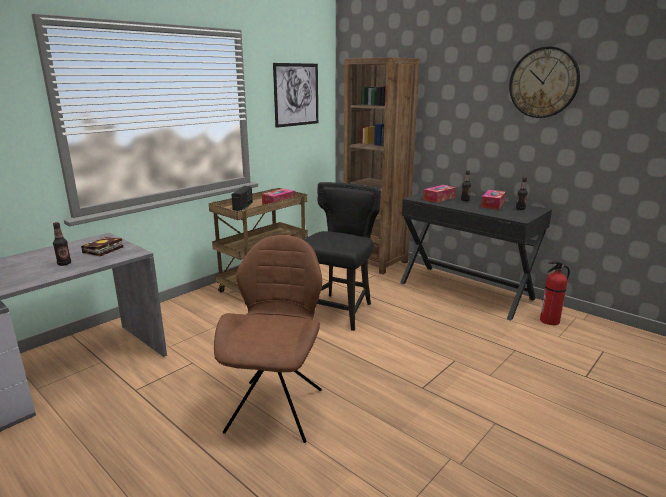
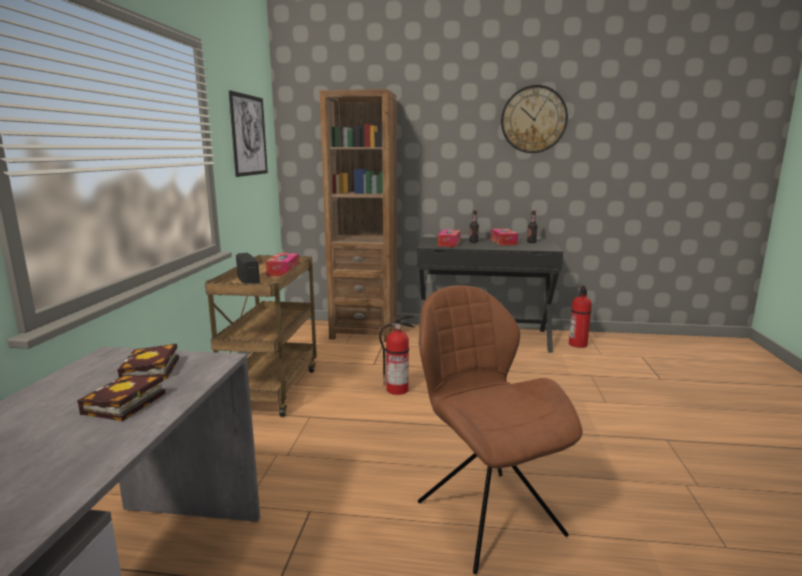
camera: 35 degrees left, 5 degrees down
(64, 264) = (123, 405): bottle -> book
(338, 310) = (398, 389): black chair -> fire extinguisher

